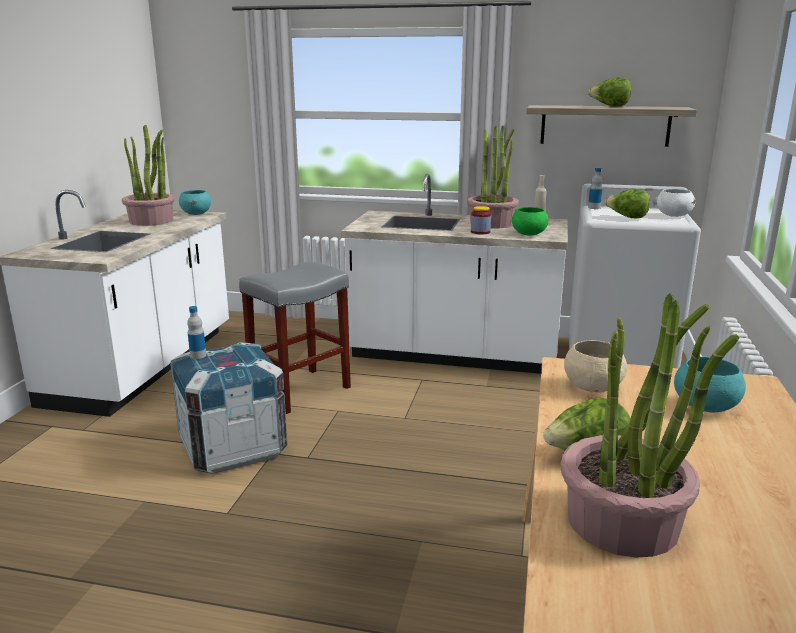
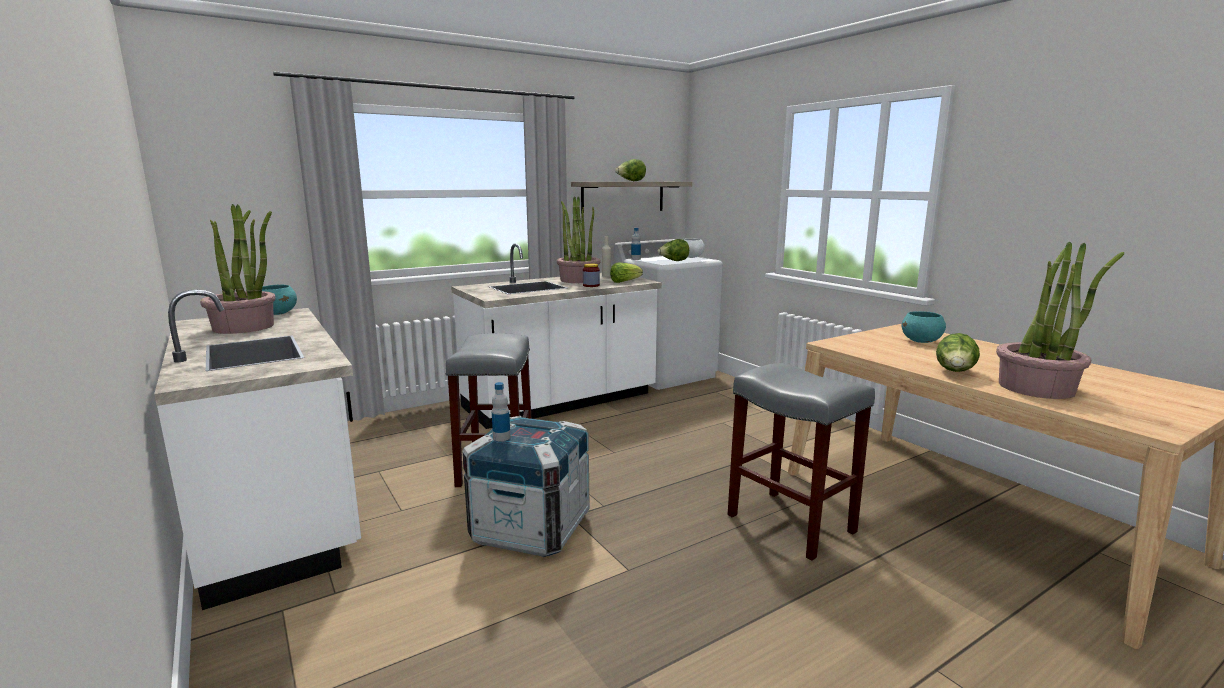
camera: 45 degrees left, 5 degrees down
(415, 558) = (788, 523): none -> grey stool
(528, 234) = (624, 282): green bowl -> lettuce
(592, 387) = (867, 348): beige bowl -> none

